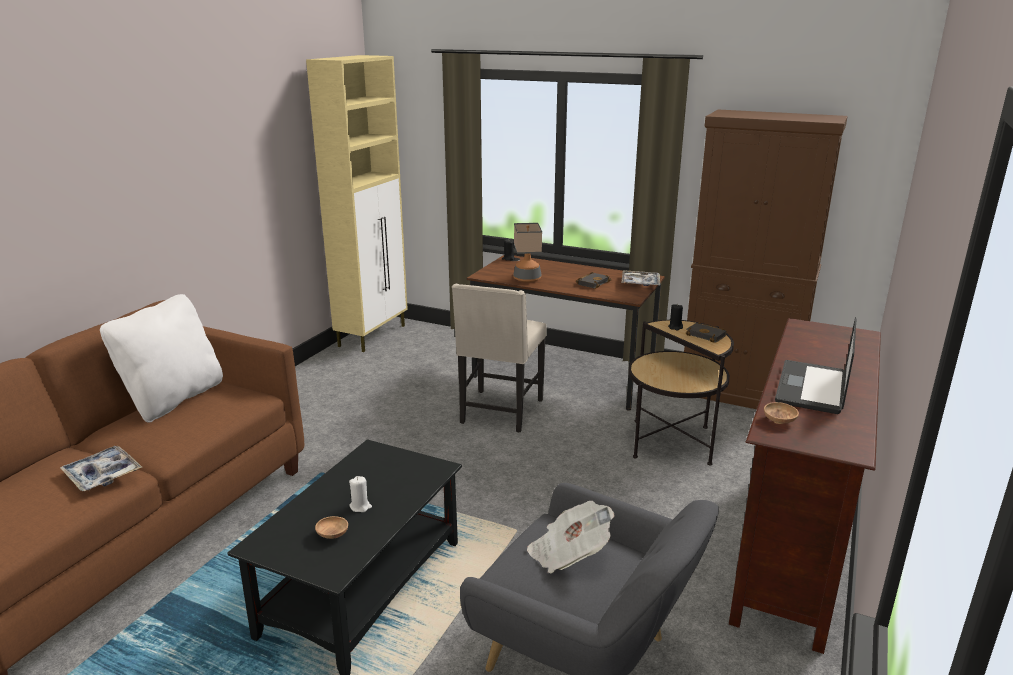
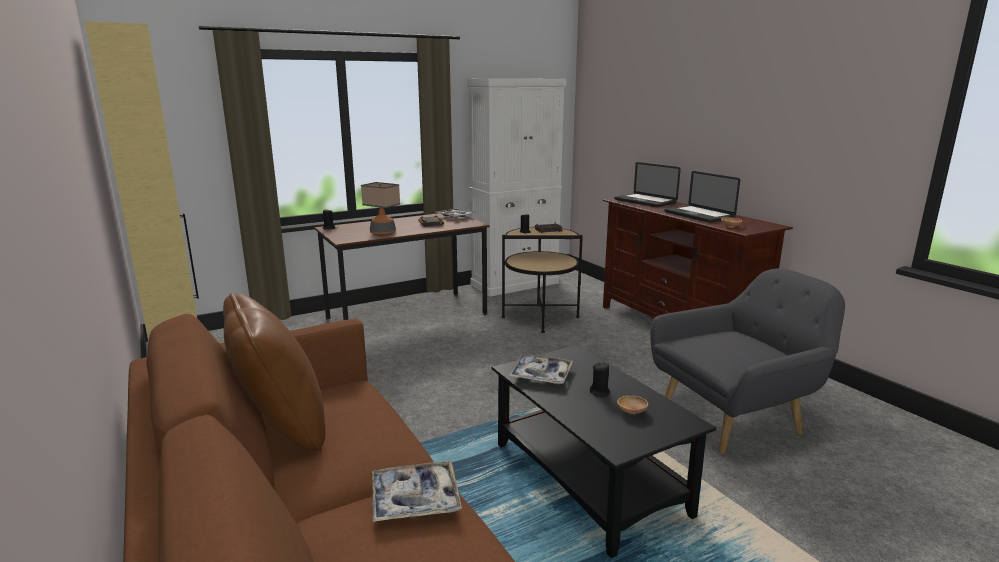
camera: 55 degrees left, 5 degrees down
(174, 399) = (281, 427): white pillow -> brown pillow
(360, 506) = (600, 392): white candle -> black candle
(369, 467) = (541, 375): none -> tray
(500, 412) = (419, 351): beige chair -> none
(569, 554) = (722, 344): newspaper -> none
(739, 393) = (515, 284): brown cabinet -> white cabinet
(829, 341) = (645, 201): none -> laptop

